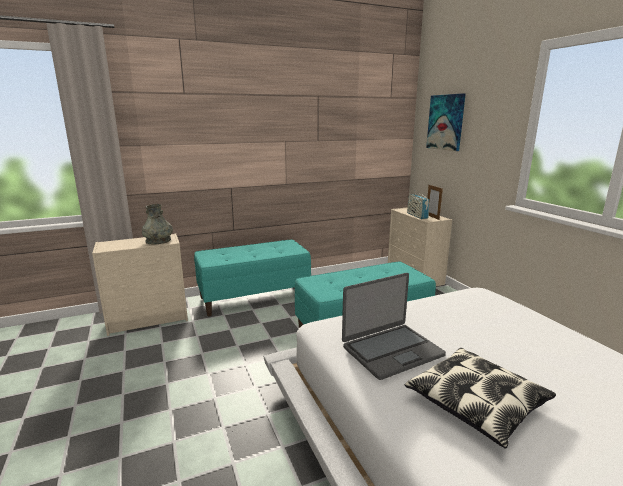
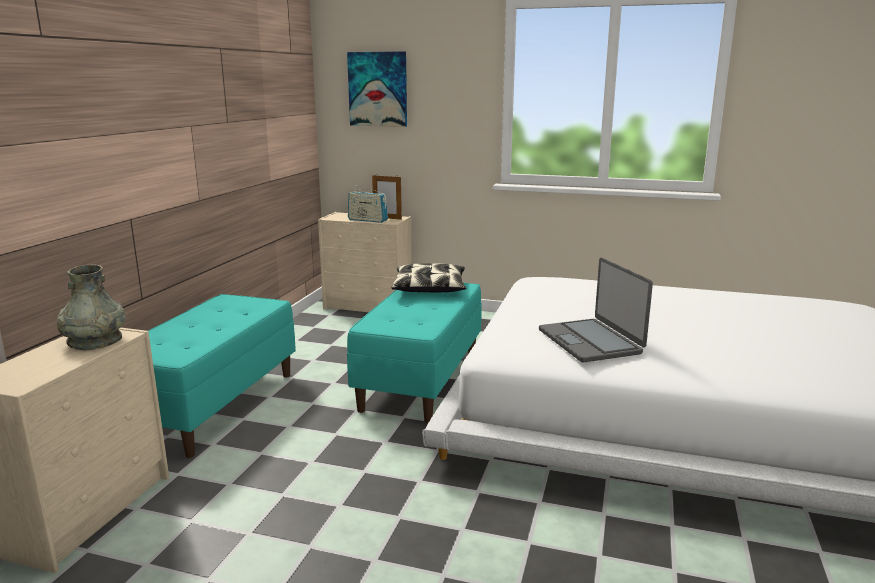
camera: 50 degrees left, 0 degrees up
(391, 351) = (590, 341): laptop -> laptop turned 150 degrees clockwise
(476, 403) = (696, 344): pillow -> pillow (429, 288)

